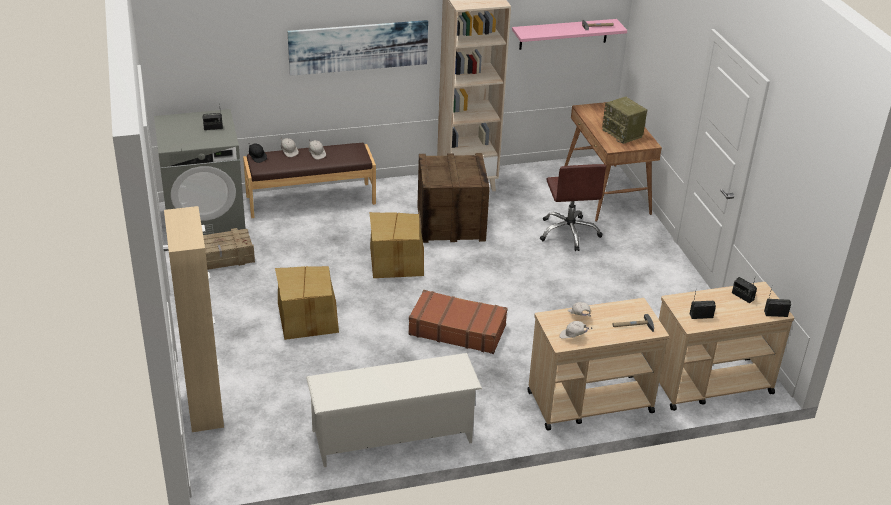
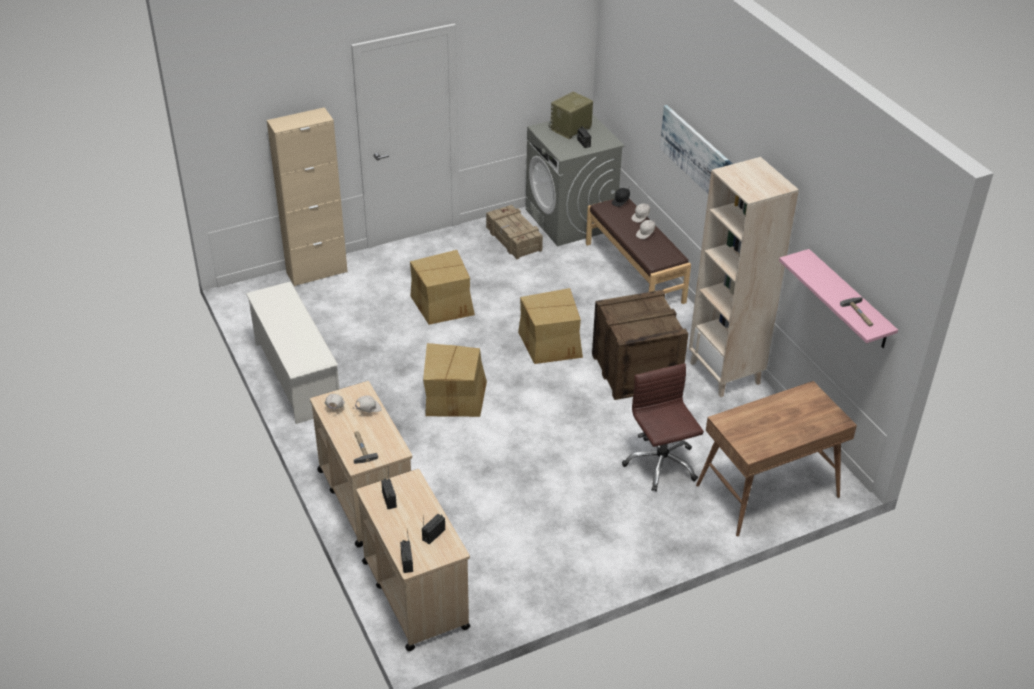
camera: 80 degrees right, 5 degrees up
(457, 330) = (454, 397): brown suitcase -> cardboard box
(569, 233) = (660, 464): brown office chair -> brown office chair turned 90 degrees clockwise
(623, 134) = (763, 428): radio -> radio (570, 129)

